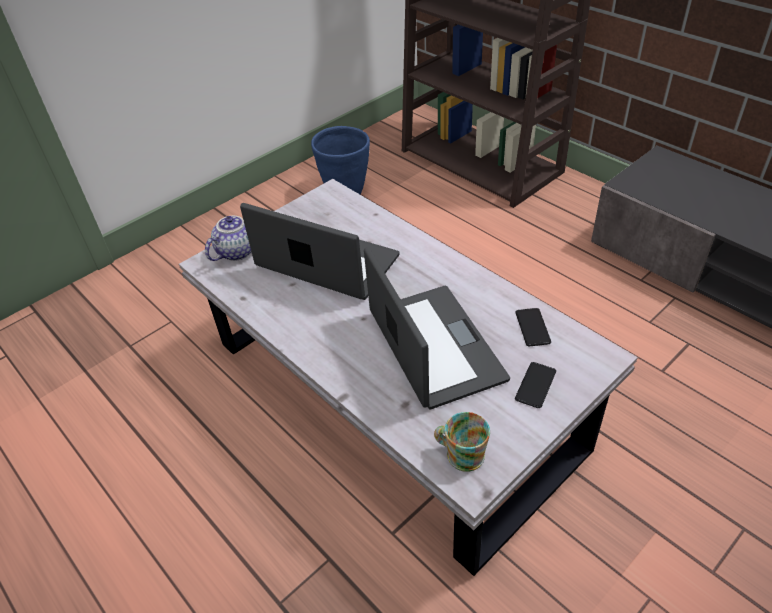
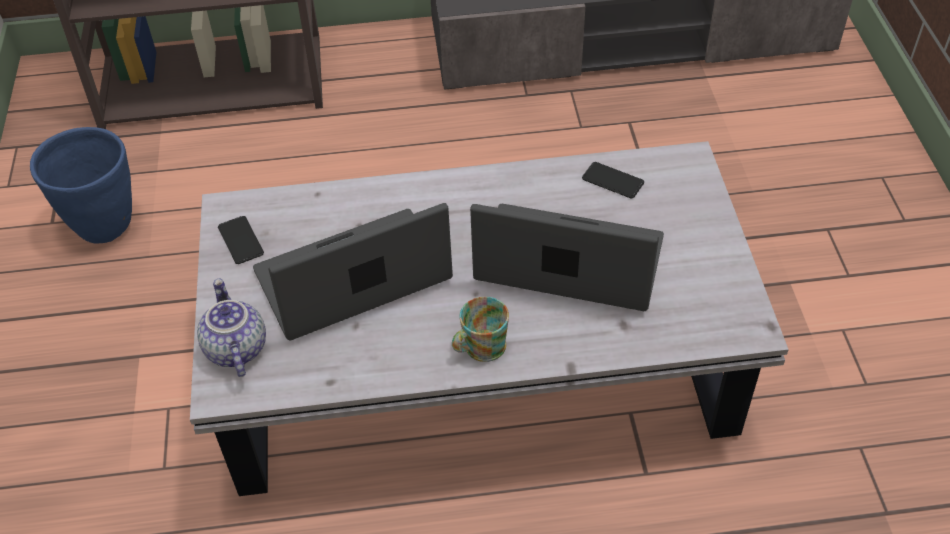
camera: 55 degrees left, 5 degrees up
(460, 453) = (714, 318): mug -> mug (479, 348)
(535, 385) = (682, 222): phone -> phone (241, 240)

